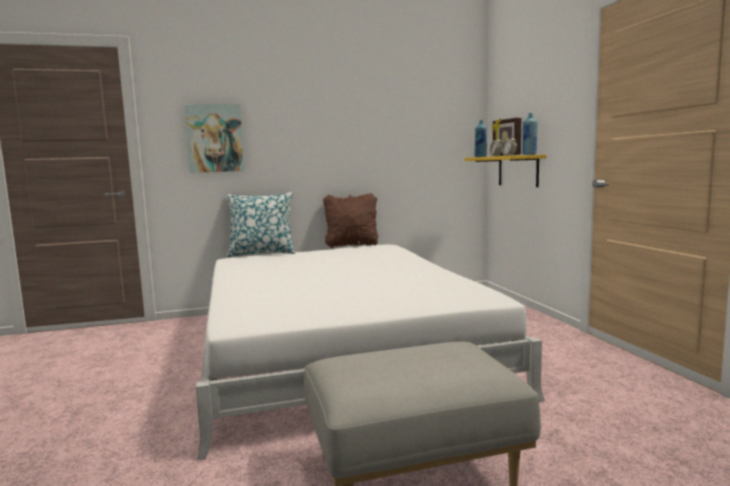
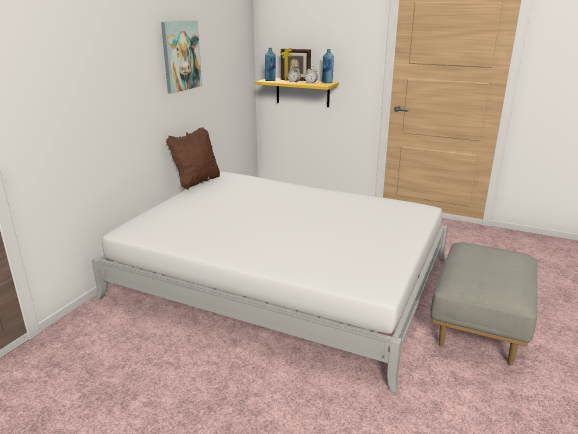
camera: 50 degrees left, 15 degrees up
(215, 138) = (69, 91): picture -> picture (181, 56)
(262, 253) = (137, 215): pillow -> none

